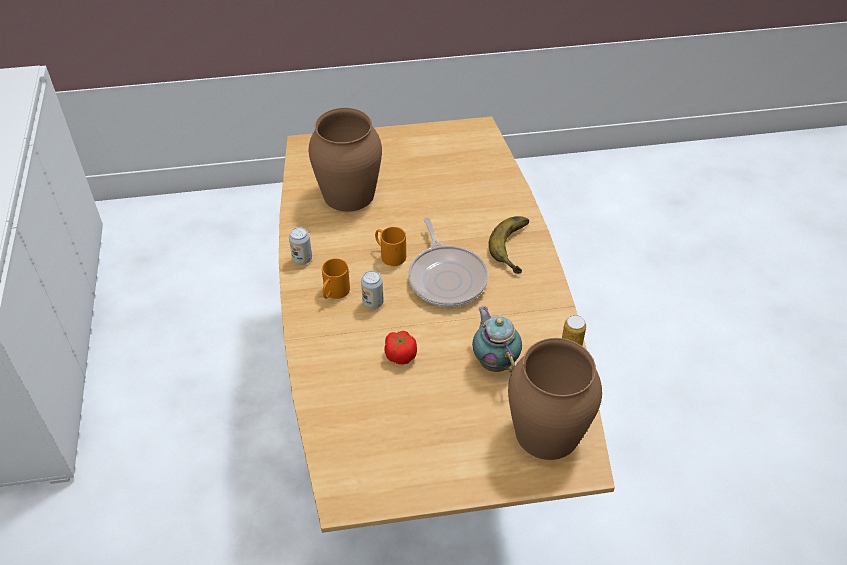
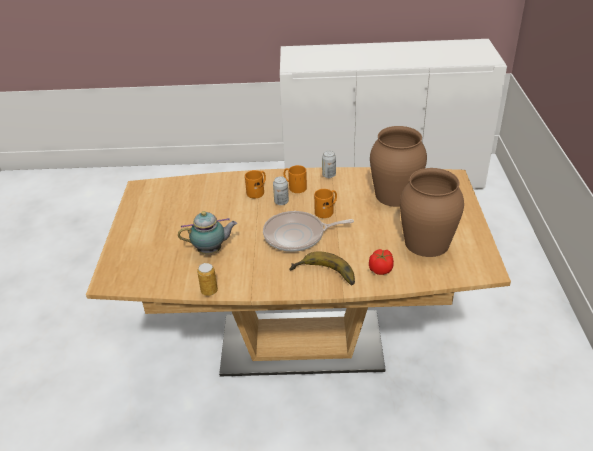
camera: 100 degrees right, 10 degrees down
(347, 333) = (257, 191): none -> orange mug
(400, 355) = (232, 211): tomato -> tomato (381, 269)
(546, 432) = (143, 268): brown vase -> brown vase (426, 242)

